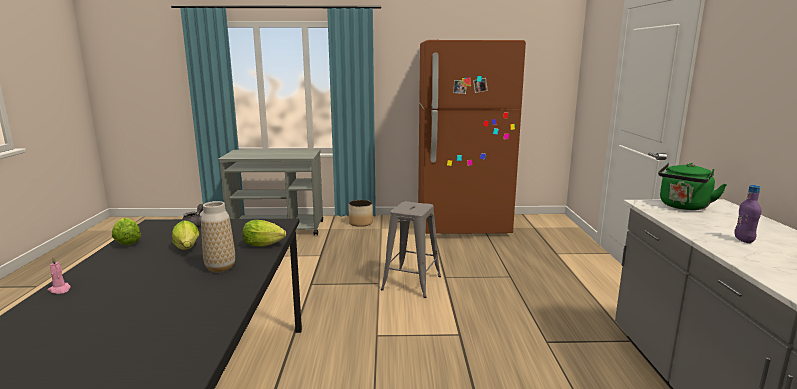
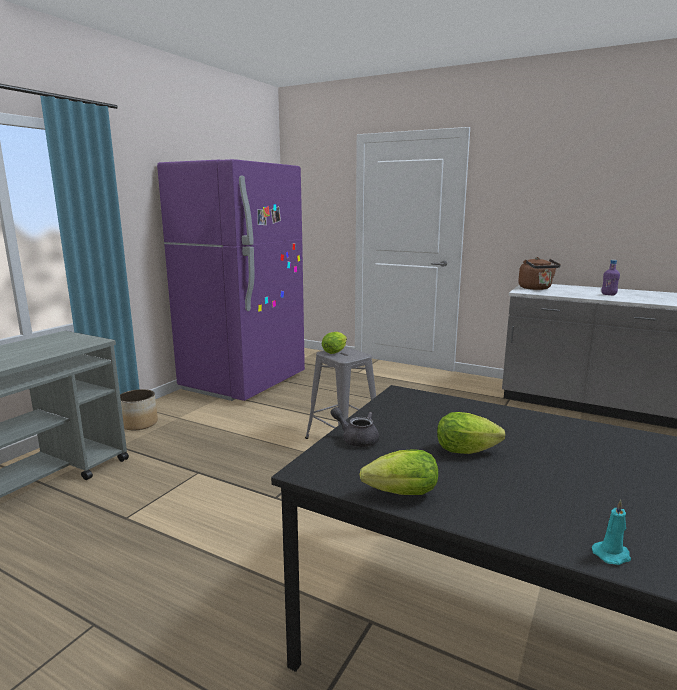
camera: 60 degrees left, 0 degrees up
(60, 290) = (612, 554): pink candle -> turquoise candle
(220, 268) = (552, 438): vase -> none
(265, 245) = (483, 409): lettuce -> lettuce (336, 351)
(462, 225) = (244, 382): brown fridge -> purple fridge
(683, 207) = (536, 288): green kettle -> brown kettle

